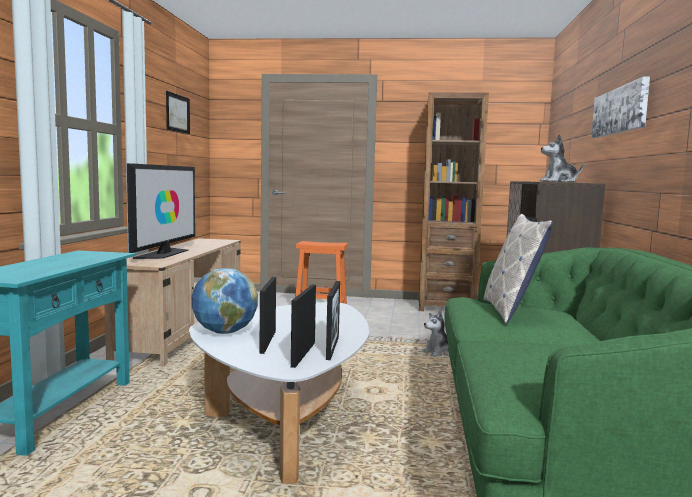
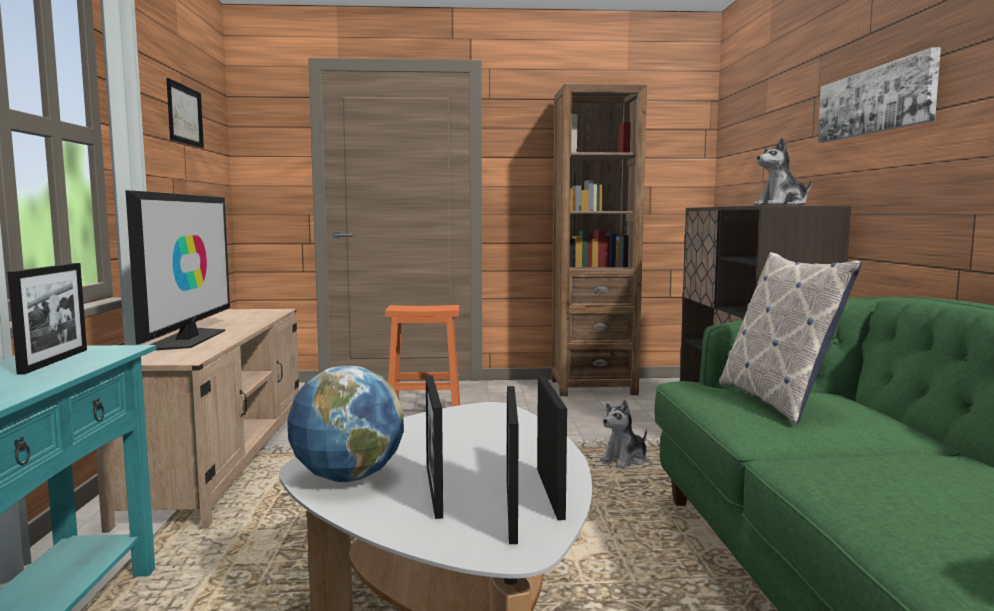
camera: 10 degrees left, 0 degrees up
(78, 257) = (54, 361): none -> picture frame

